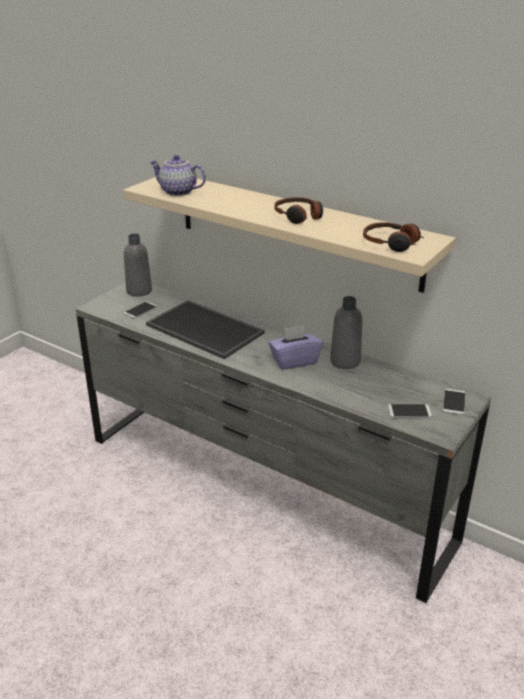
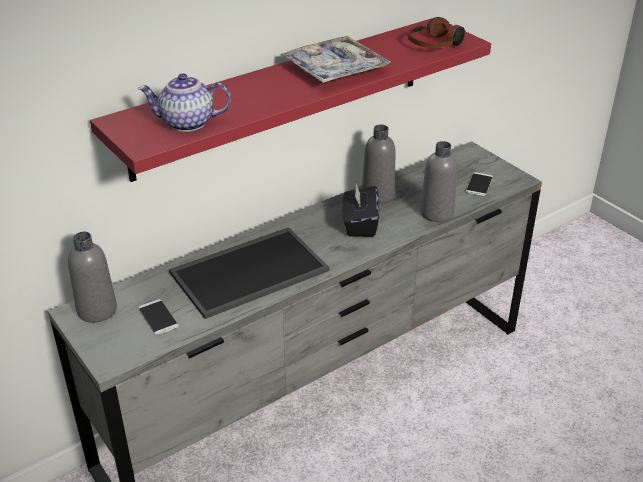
camera: 70 degrees left, 5 degrees up
(177, 192) = (187, 124): teapot -> teapot turned 45 degrees clockwise
(294, 361) = (360, 224): purple tissue box -> black tissue box
(295, 229) = (282, 96): beige shelf -> red shelf
(299, 217) = (335, 69): headphones -> tray
(340, 395) = (436, 213): none -> grey bottle
(454, 402) = (473, 159): phone -> none

